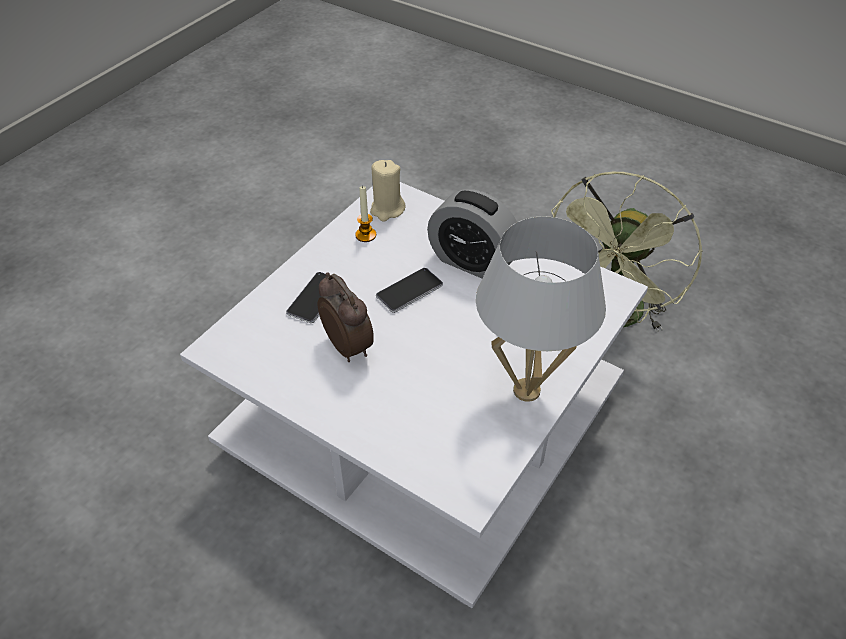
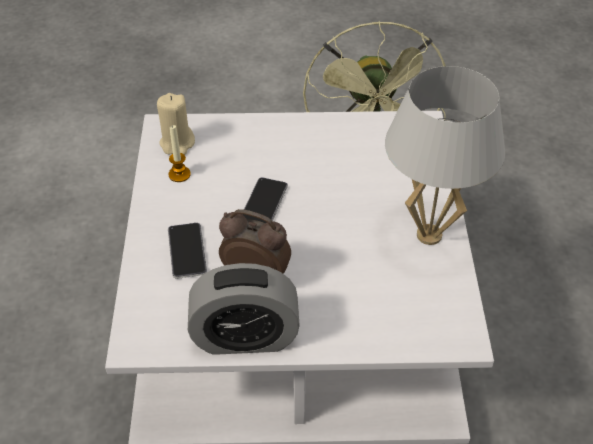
camera: 35 degrees left, 0 degrees up
(472, 262) = (293, 154): alarm clock -> alarm clock (245, 337)

